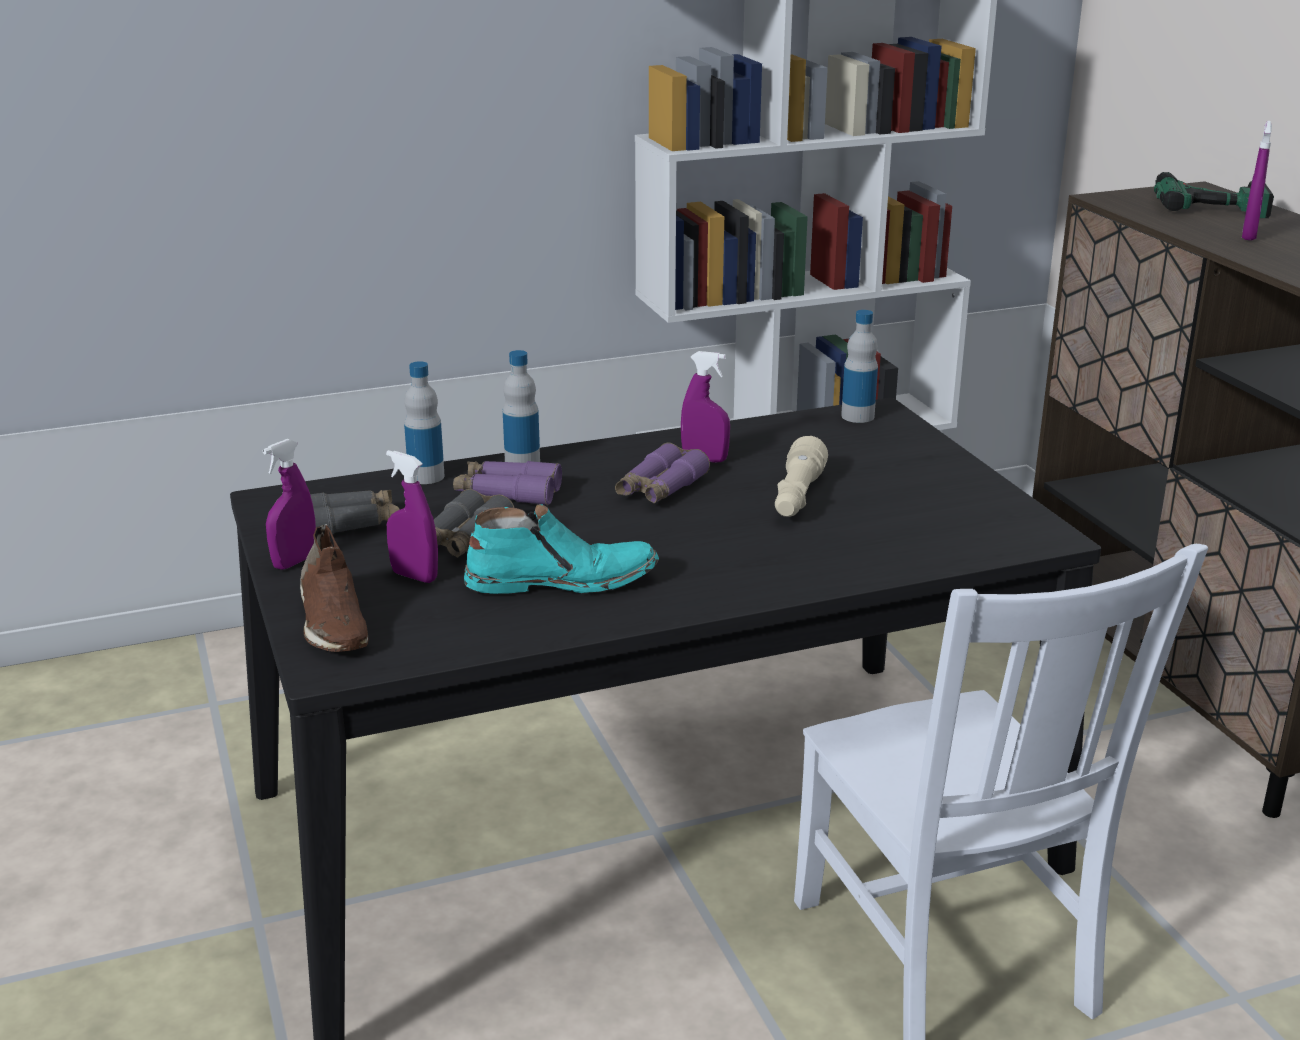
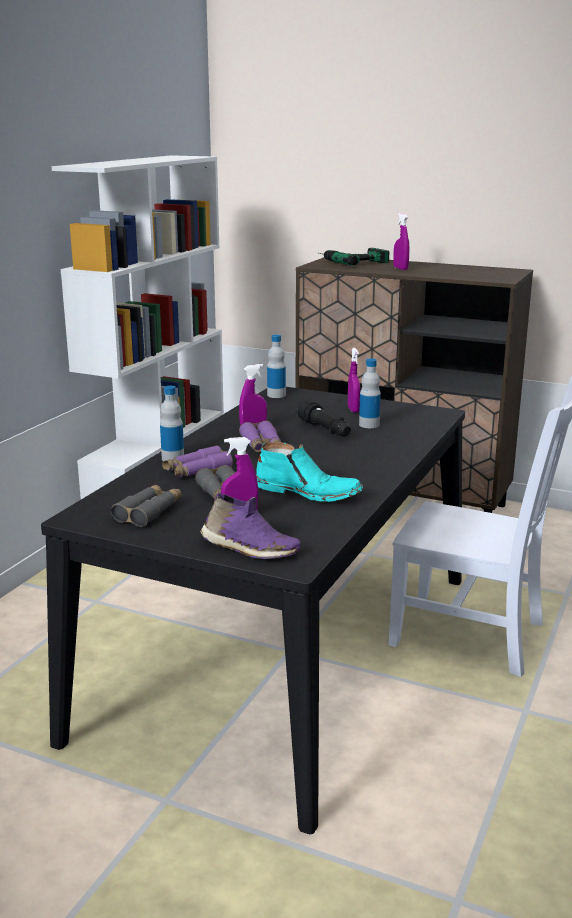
camera: 45 degrees left, 5 degrees down
(294, 562) = (163, 536): purple spray bottle -> purple spray bottle (353, 409)
(332, 622) = (249, 549): brown shoe -> purple shoe
(426, 476) = (137, 479): bottle -> bottle (369, 425)
(561, 580) = (308, 492): turquoise boot -> turquoise boot turned 75 degrees clockwise
(797, 497) = (325, 430): beige flashlight -> black flashlight

